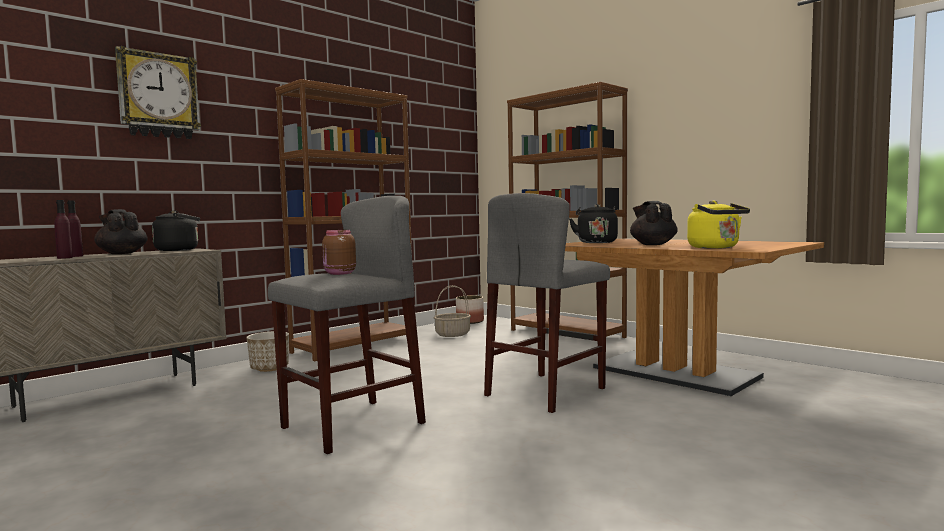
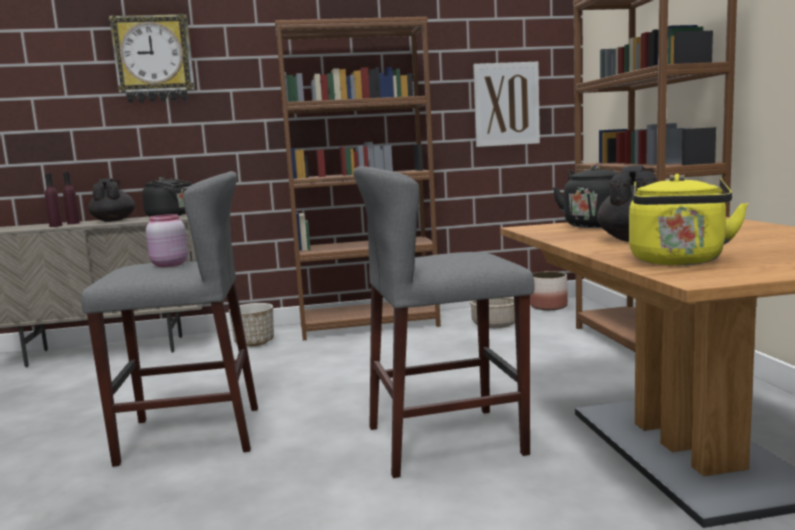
camera: 35 degrees right, 5 degrees up
(339, 273) = (168, 265): brown jar -> pink jar
(434, 168) = (506, 104): none -> picture

